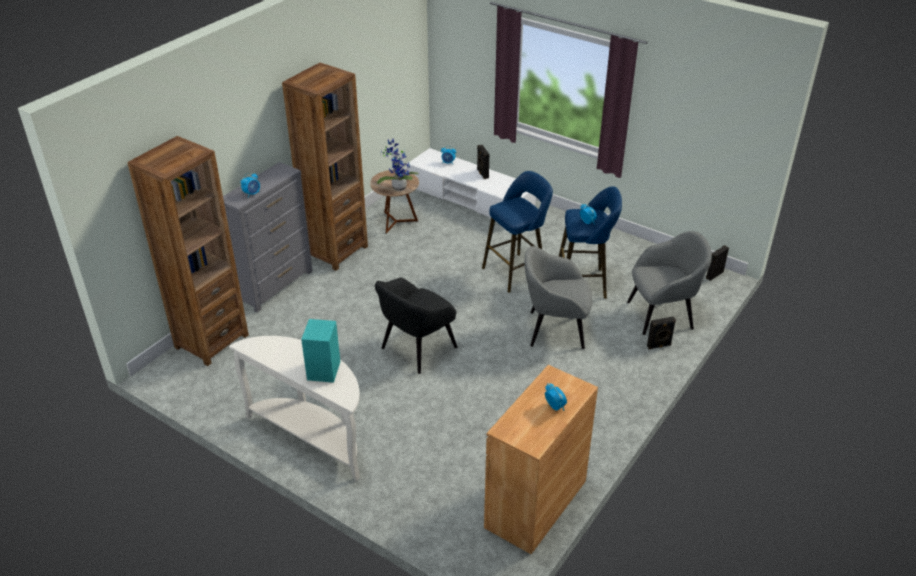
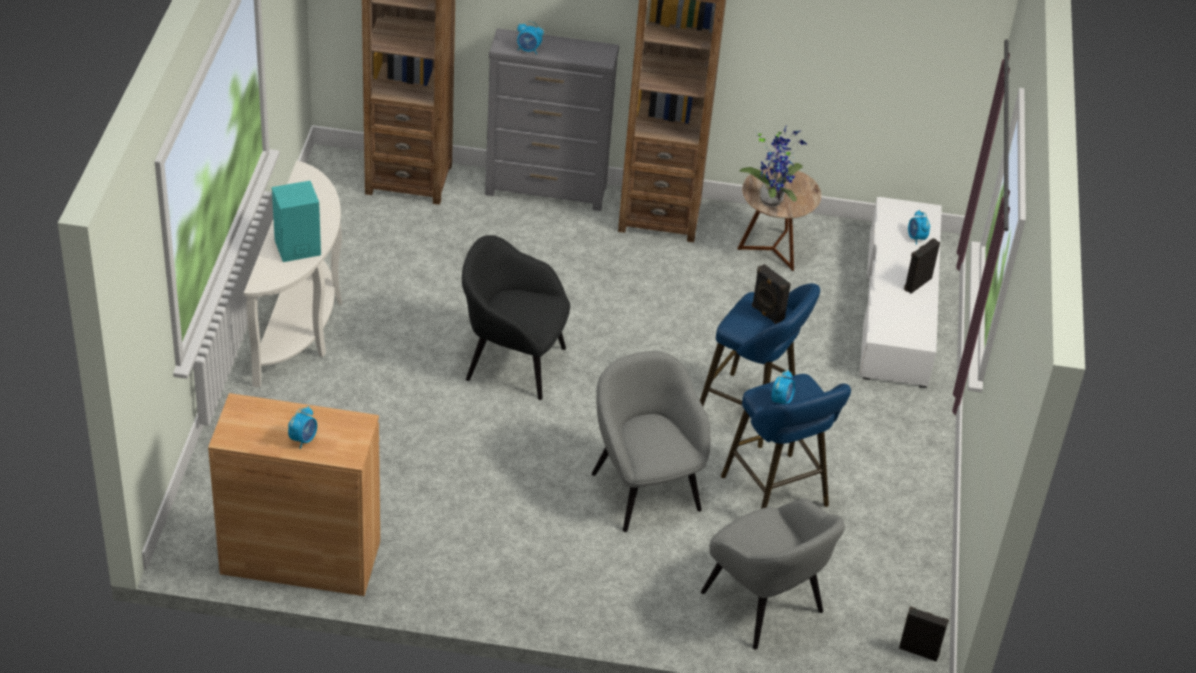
camera: 60 degrees right, 5 degrees up
(659, 346) = (686, 616): black speaker -> black speaker (766, 314)

